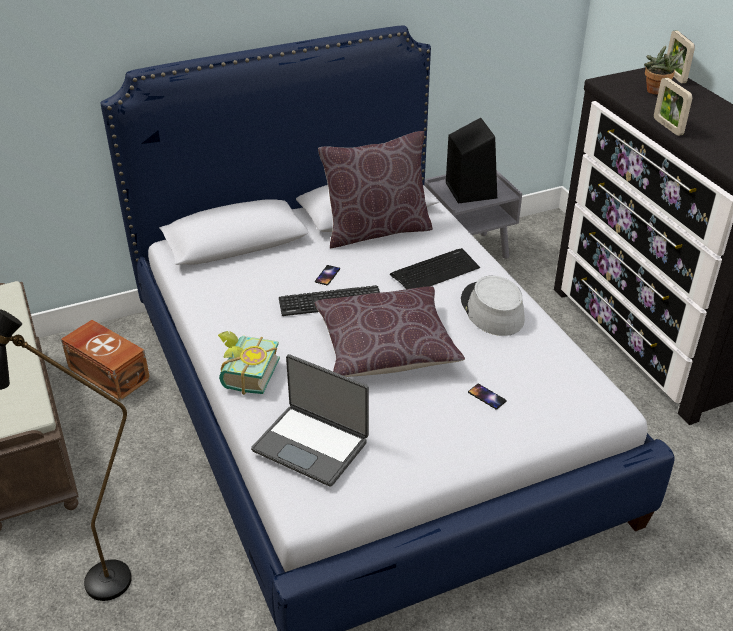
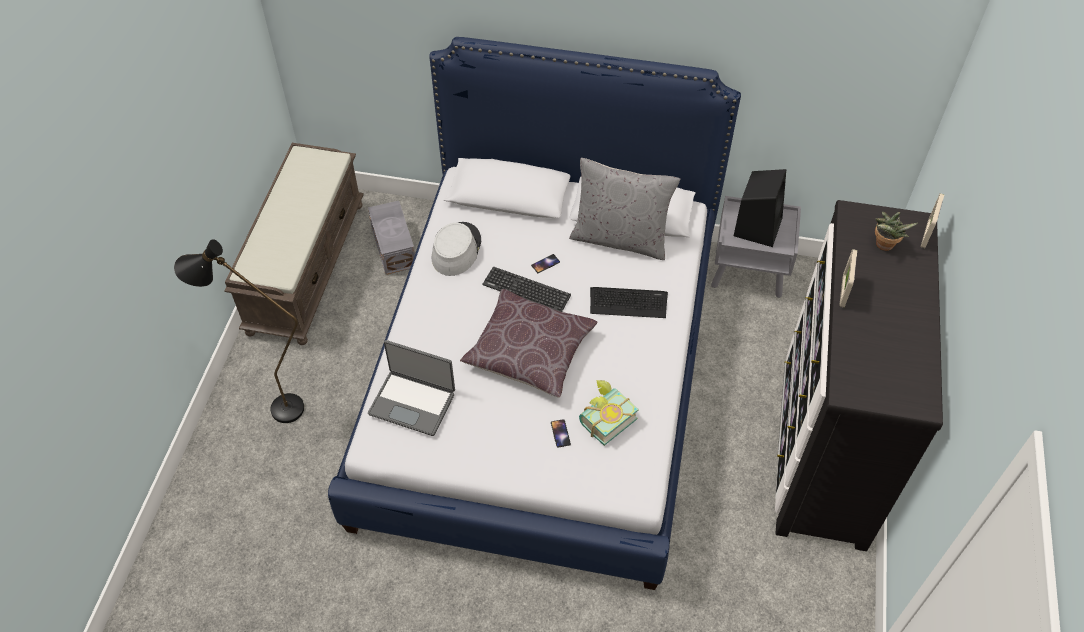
camera: 35 degrees right, 15 degrees up
(109, 372) = (394, 246): brown storage box -> grey storage box
(244, 374) = (419, 321): book -> book (604, 418)
(311, 445) = (413, 402): laptop -> laptop turned 45 degrees counterclockwise
(376, 230) = (620, 238): brown pillow -> grey pillow
(491, 310) = (636, 362): grey hat -> grey hat (456, 249)

